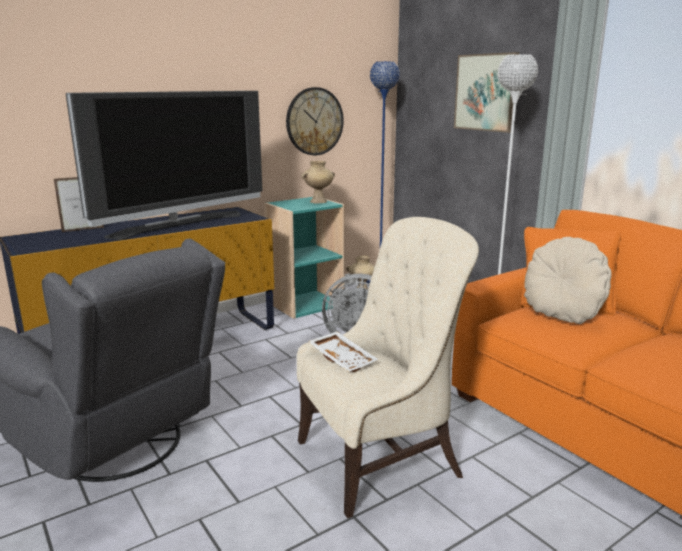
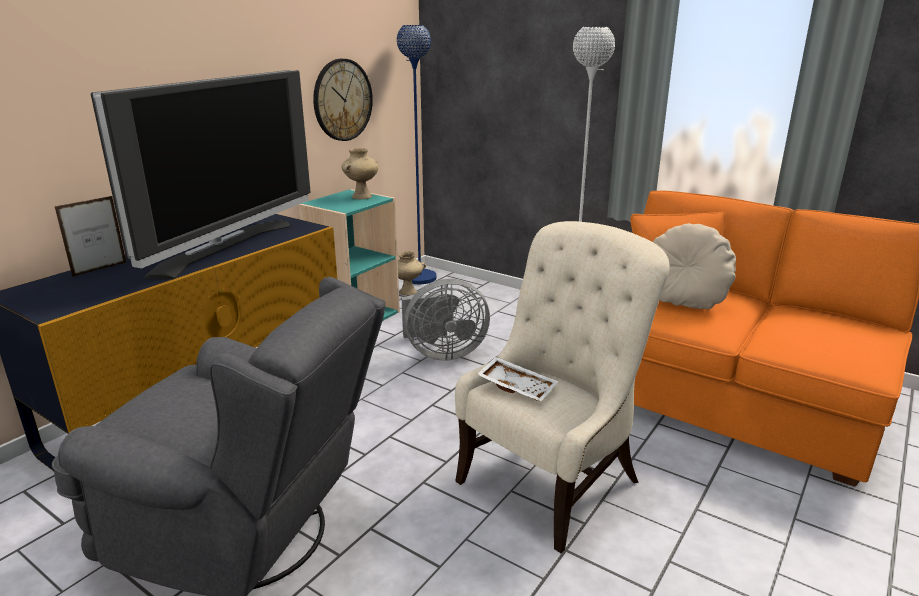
camera: 20 degrees left, 5 degrees up
(486, 92) = (539, 63): picture -> none

